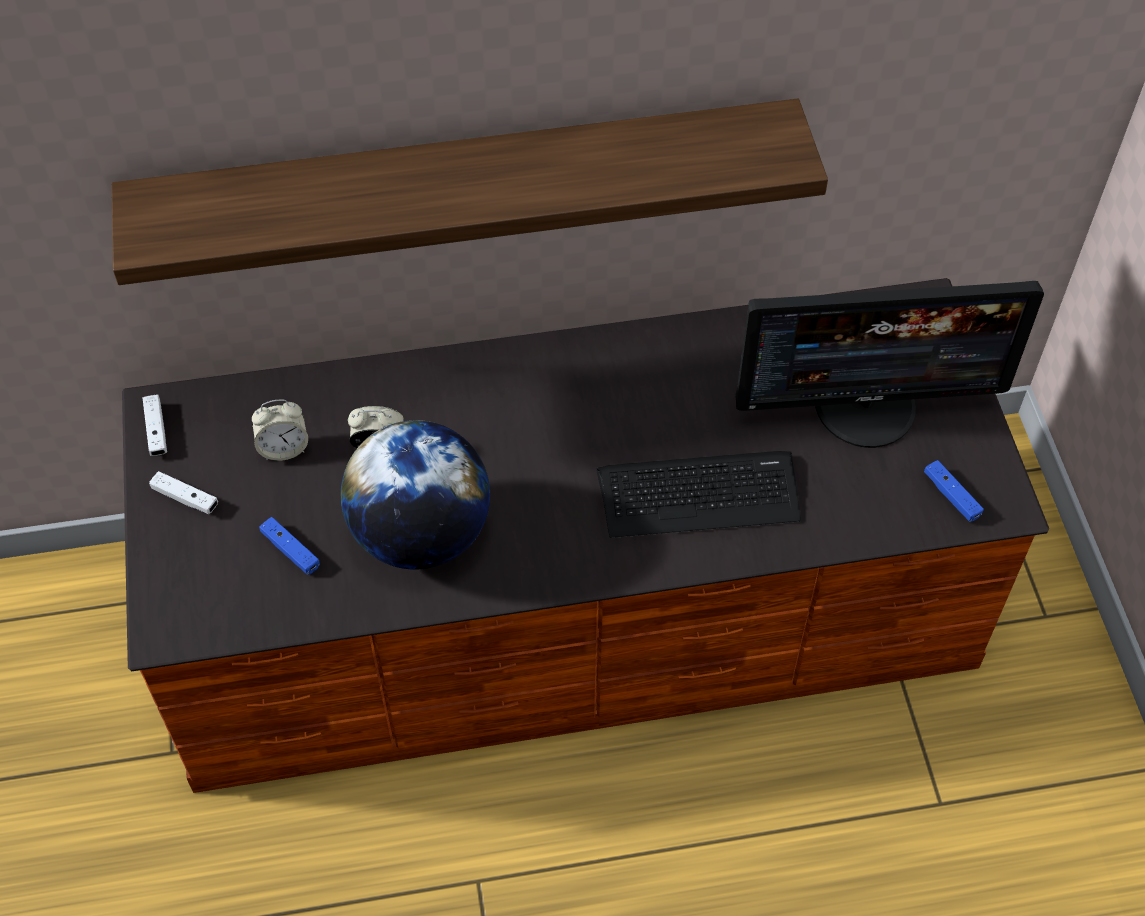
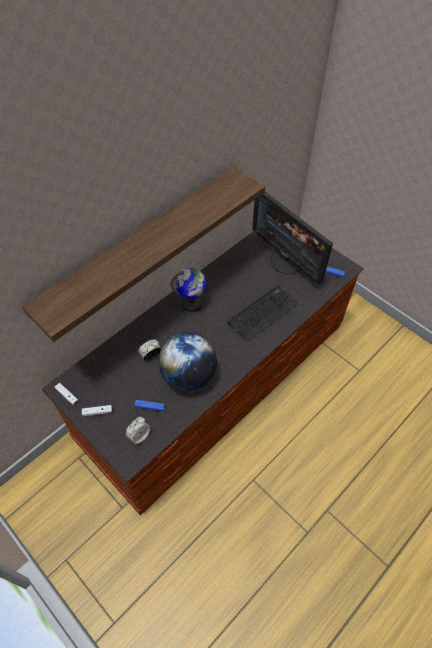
camera: 35 degrees left, 0 degrees up
(284, 448) = (118, 375): alarm clock -> alarm clock (139, 435)
(557, 383) = (192, 303): none -> globe
(866, 406) = (287, 260): monitor -> monitor turned 90 degrees clockwise

